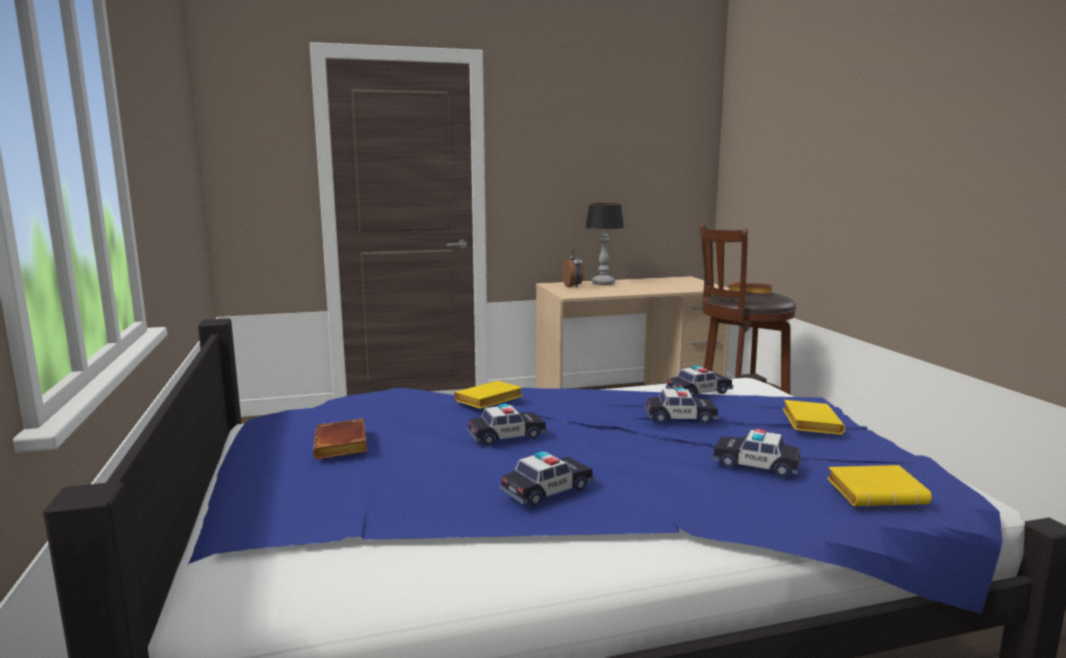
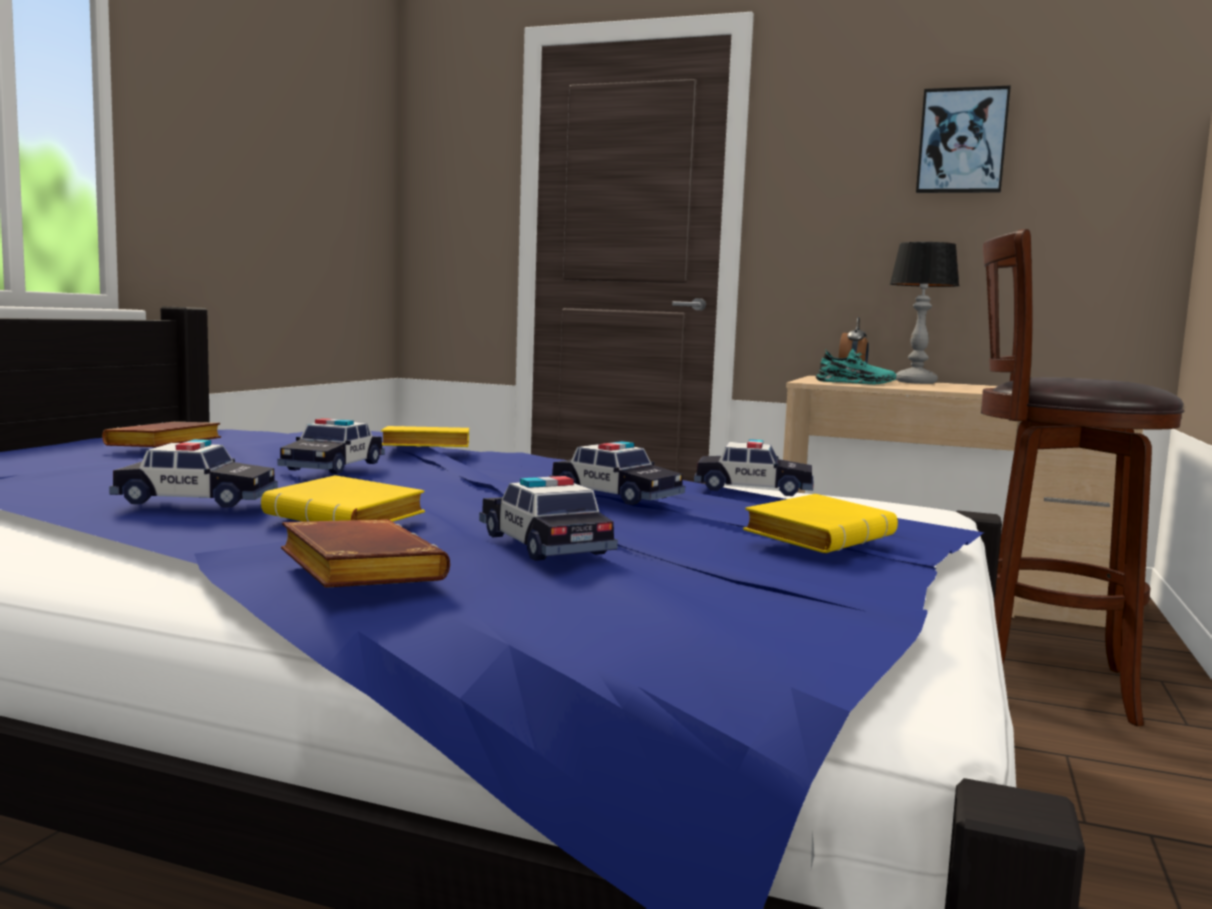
camera: 35 degrees right, 5 degrees down
(507, 436) = (333, 466): toy car -> toy car turned 90 degrees clockwise
(589, 292) = (855, 383): none -> turquoise shoe
(609, 140) = (962, 141): none -> picture
(748, 293) = (1079, 378): brown book -> brown book (354, 569)
(877, 493) = (629, 610): yellow book -> yellow book (350, 518)

